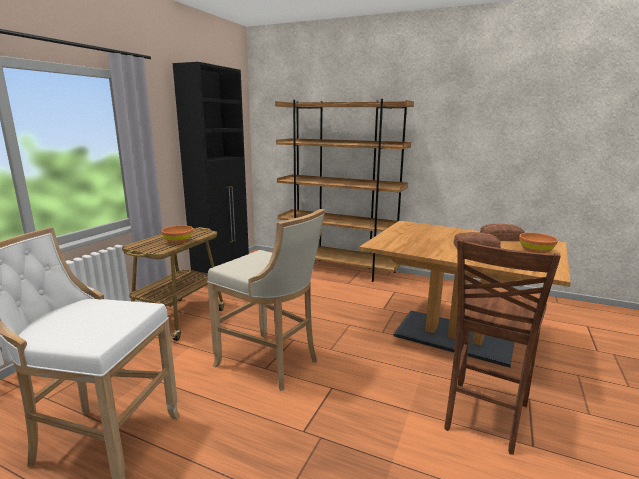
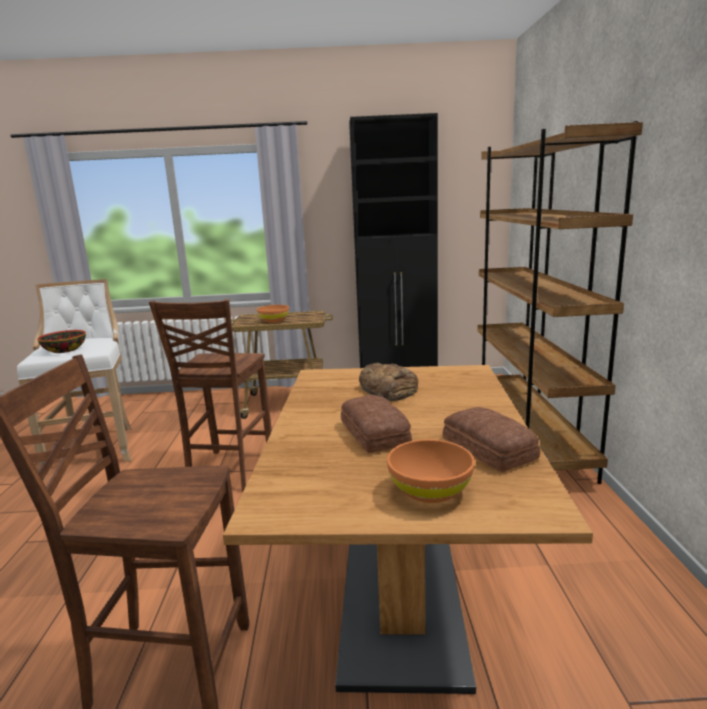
camera: 65 degrees right, 0 degrees up
(91, 324) = (64, 350): none -> bowl
(271, 363) = (229, 471): beige stool -> brown chair
(418, 238) = (388, 389): none -> bread

